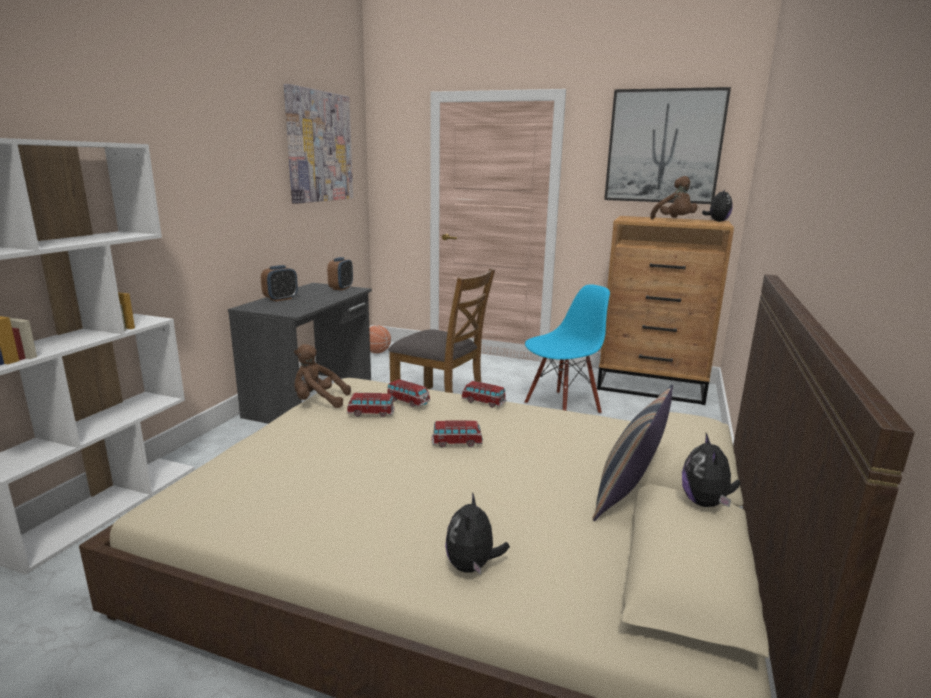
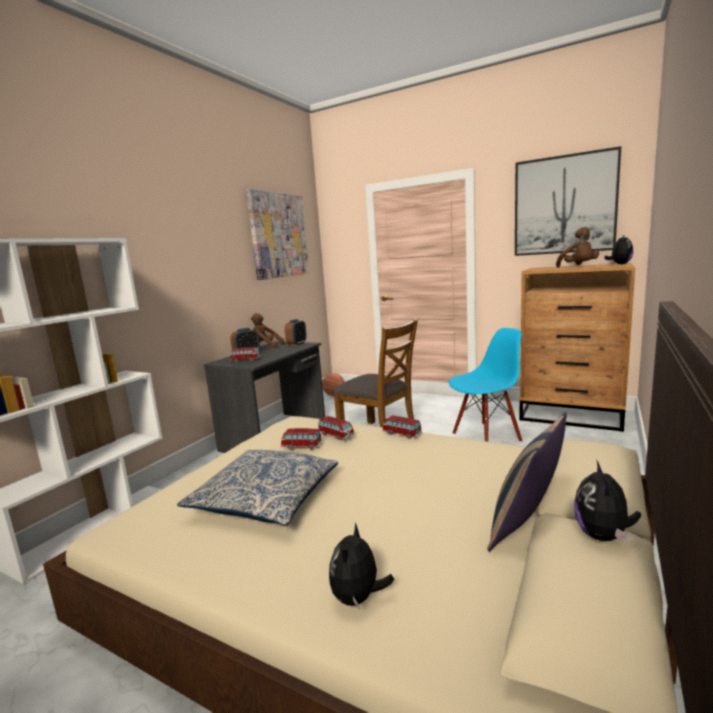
camera: 10 degrees right, 5 degrees down
(318, 401) = (262, 437): brown plush toy -> brown plush toy (265, 347)
(344, 470) = (266, 498): none -> pillow
(457, 443) = (370, 472): toy car -> toy car (245, 360)

